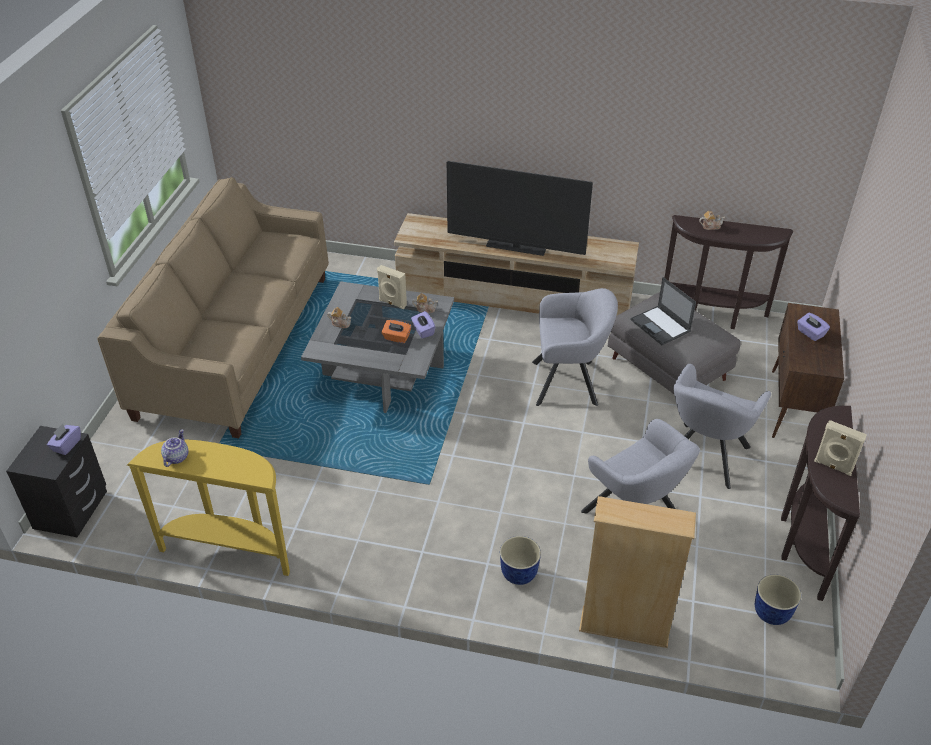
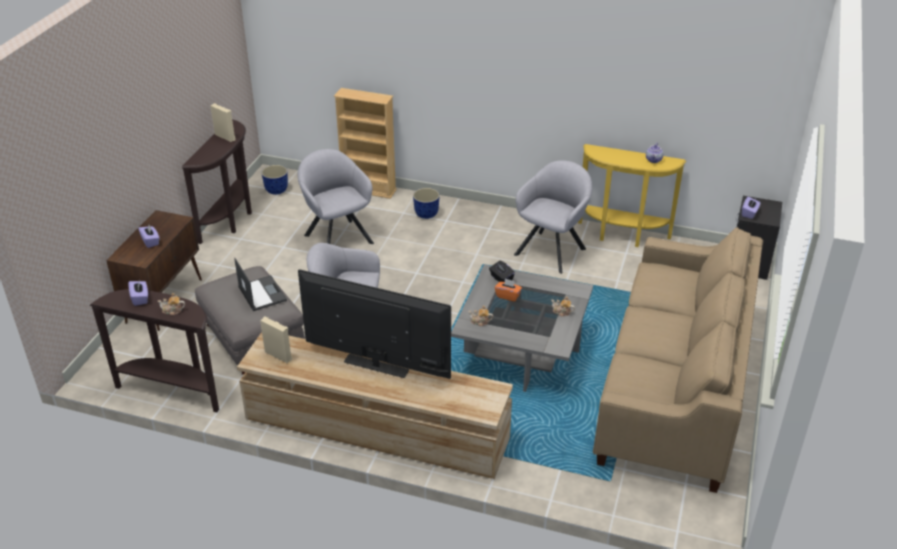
camera: 175 degrees left, 5 degrees down
(392, 303) = (513, 329): beige speaker -> beige speaker (279, 355)
(404, 358) = (501, 278): none -> black tissue box
(423, 331) = (483, 301): purple tissue box -> purple tissue box (140, 298)
(704, 458) = (265, 269): grey armchair -> grey armchair (552, 249)

